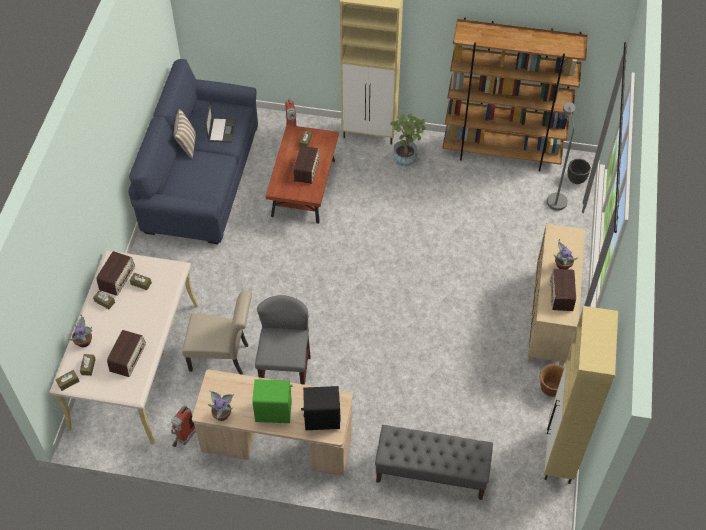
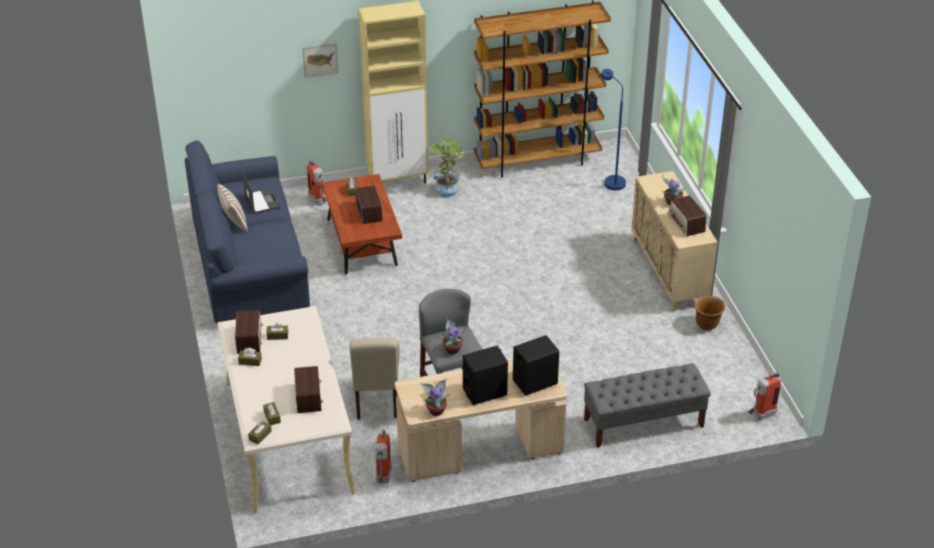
camera: 25 degrees left, 15 degrees down
(85, 341) = (253, 399): potted plant -> potted plant (453, 349)
(223, 357) = (376, 401): beige chair -> beige chair turned 105 degrees clockwise
(274, 411) = (485, 392): green speaker -> black speaker
(308, 17) = (320, 60): none -> picture
(541, 509) = (760, 415): none -> fire extinguisher
(555, 198) = (610, 181): grey floor lamp -> blue floor lamp
(559, 455) = (748, 371): beige cabinet -> none
(576, 179) = (620, 162): black planter -> none

